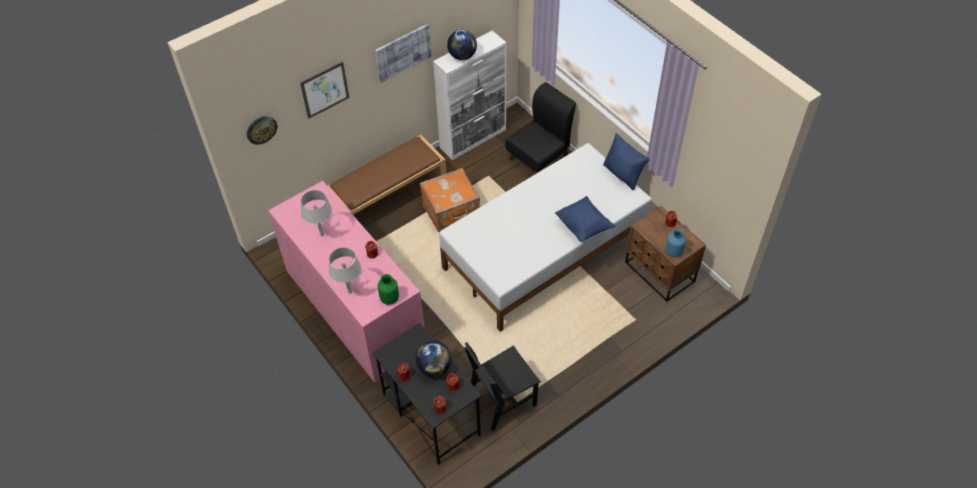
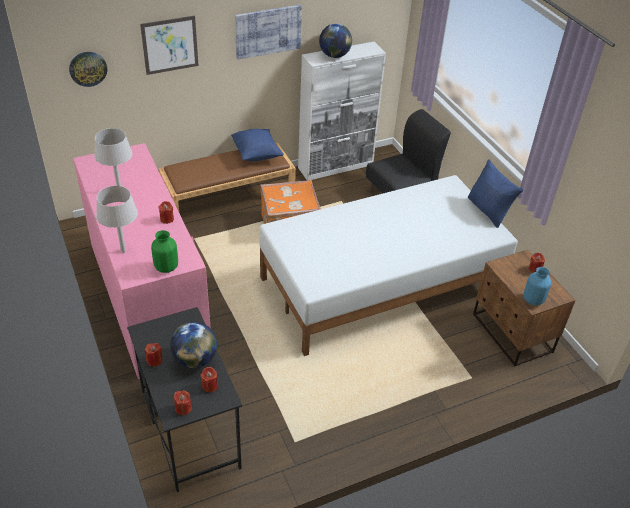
camera: 10 degrees right, 10 degrees down
(502, 400) = (281, 434): black chair -> none
(583, 227) = (428, 252): blue pillow -> blue pillow (256, 154)

